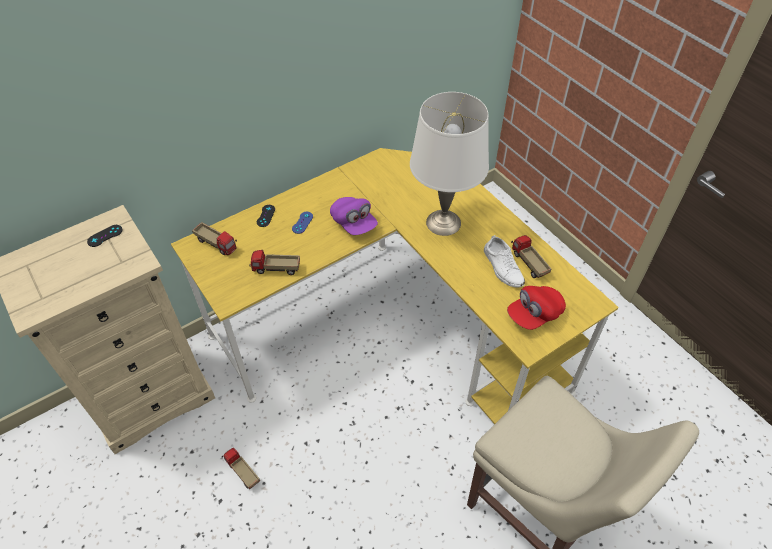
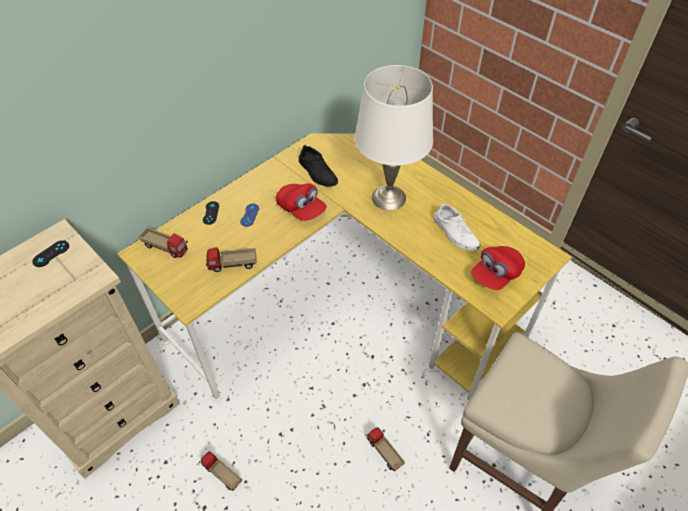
camera: 10 degrees left, 0 degrees up
(354, 223) = (301, 209): purple cap -> red cap
(378, 188) = (317, 172): none -> black shoe
(528, 264) = (478, 227): toy truck -> toy truck (384, 452)

